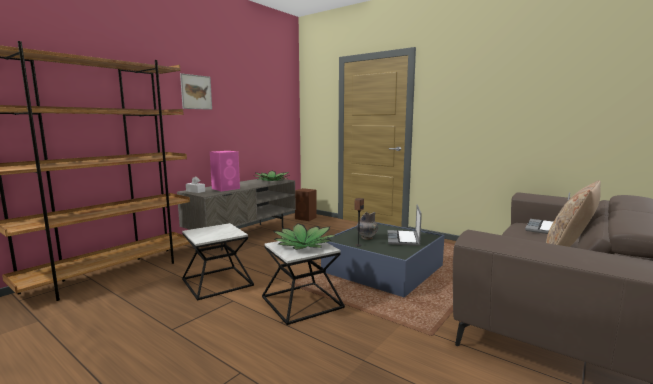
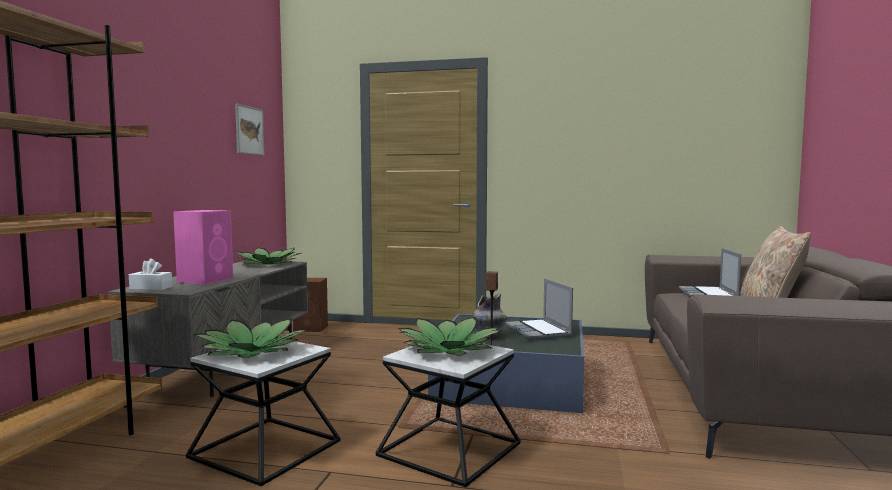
camera: 25 degrees left, 5 degrees down
(196, 92) = (138, 100): picture -> picture (249, 130)
(211, 231) = (252, 351): none -> potted plant

